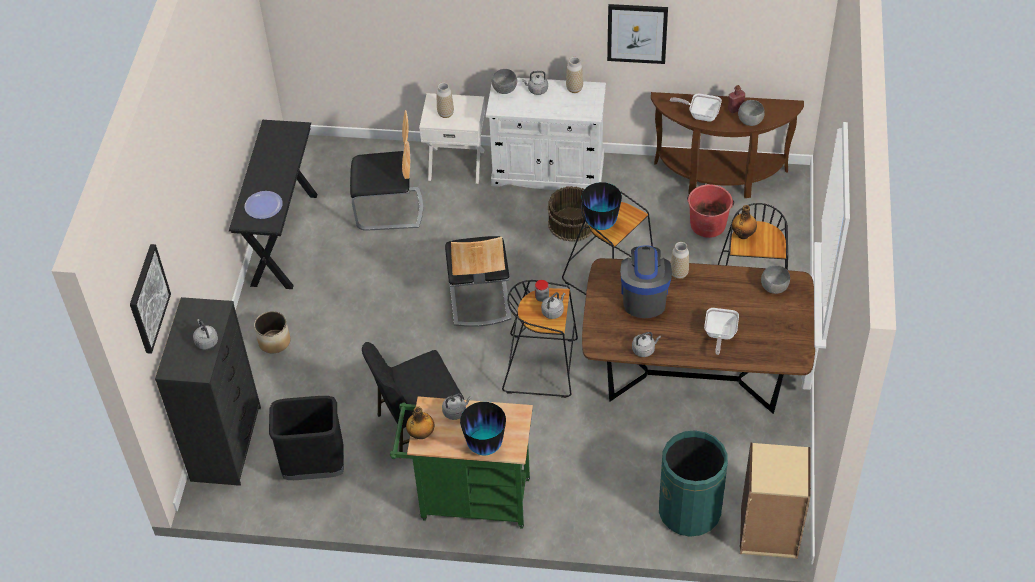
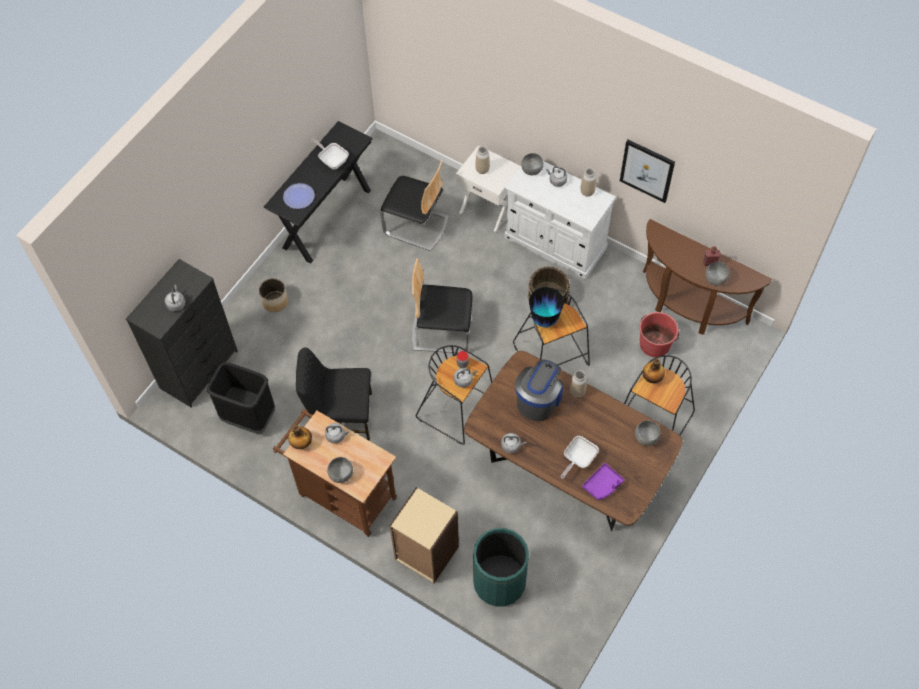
camera: 25 degrees right, 10 degrees up
(148, 298) = (133, 260): picture -> none
(468, 499) = (343, 494): green cart -> brown cart
(479, 298) = (442, 330): chair -> chair turned 75 degrees clockwise
(485, 446) = (341, 475): vase -> grey bowl
(700, 114) = (678, 256): frying pan -> frying pan (332, 160)
(759, 347) = (603, 485): none -> purple tray
(768, 533) = (549, 629): beige bookcase -> beige bookcase (426, 553)

